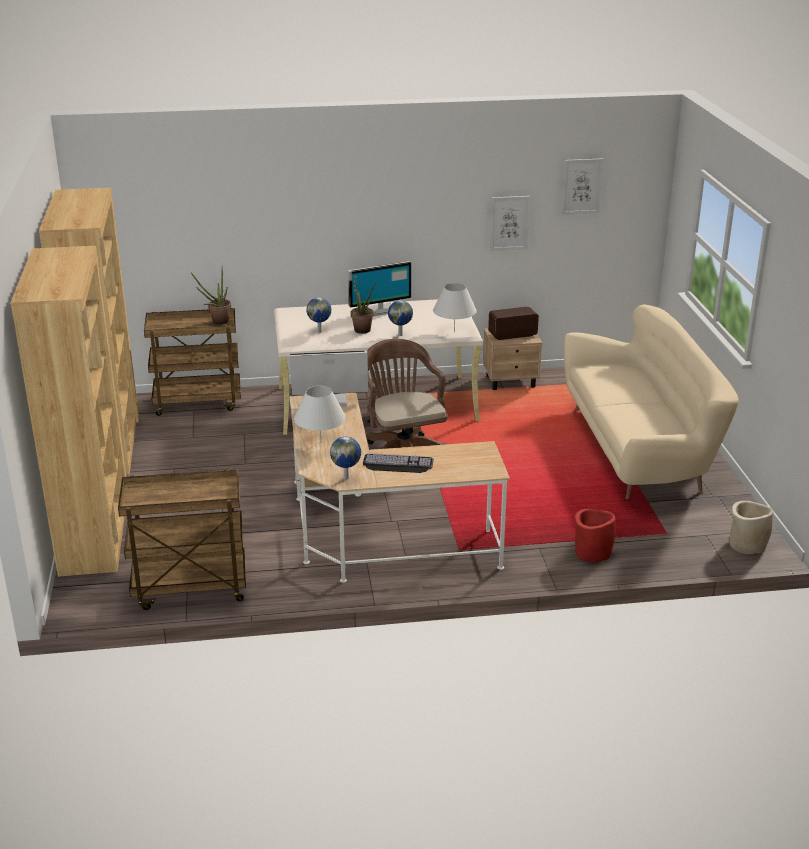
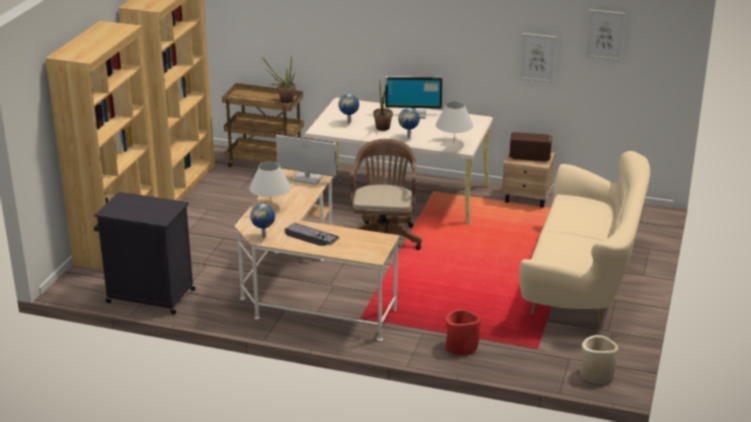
camera: 25 degrees right, 0 degrees up
(189, 589) = (149, 296): brown cart -> black cabinet

